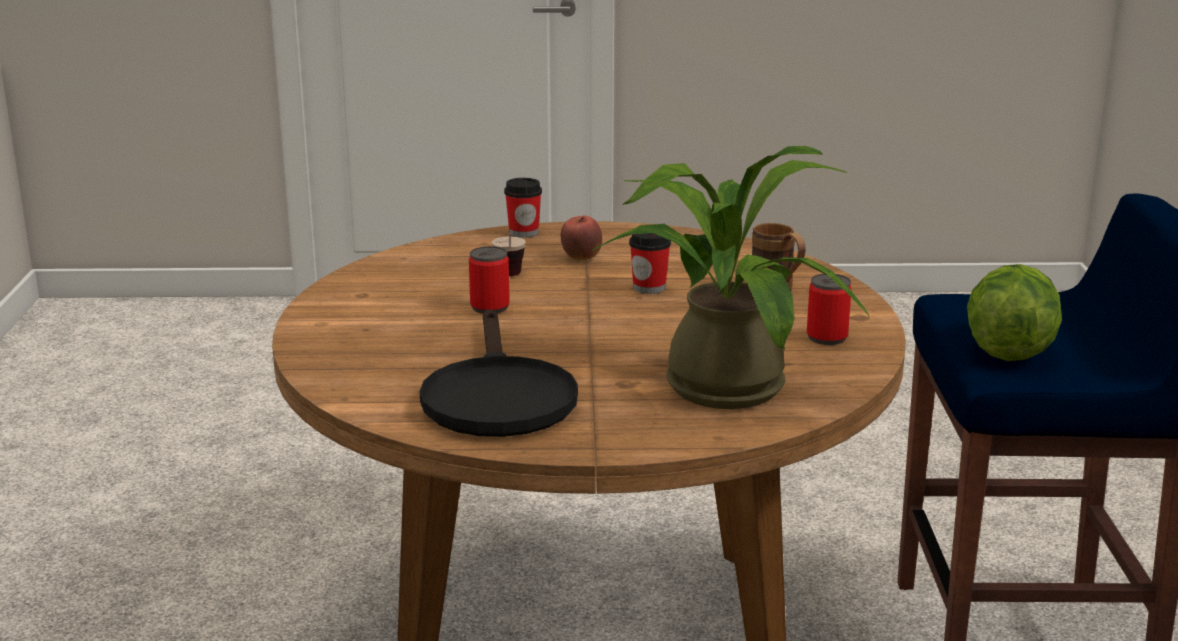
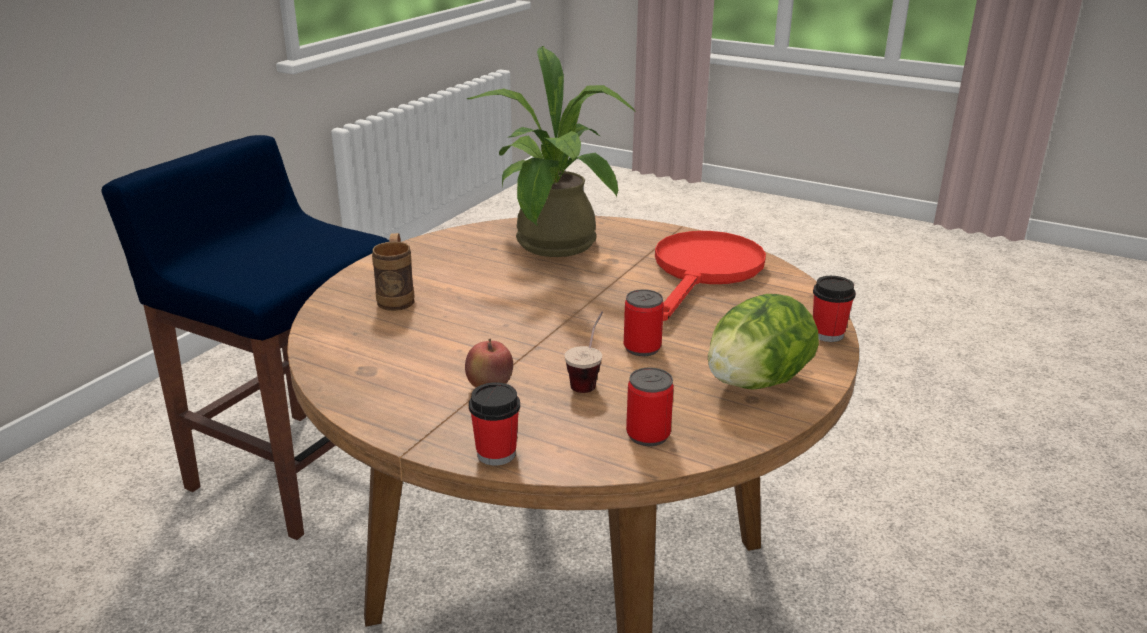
camera: 150 degrees left, 5 degrees up
(497, 396) = (704, 272): black frying pan -> red frying pan
(649, 288) = (483, 331): cup -> cup (827, 334)
(827, 337) = (436, 257): can -> can (648, 435)
(1009, 350) = (321, 247): lettuce -> lettuce (756, 382)

